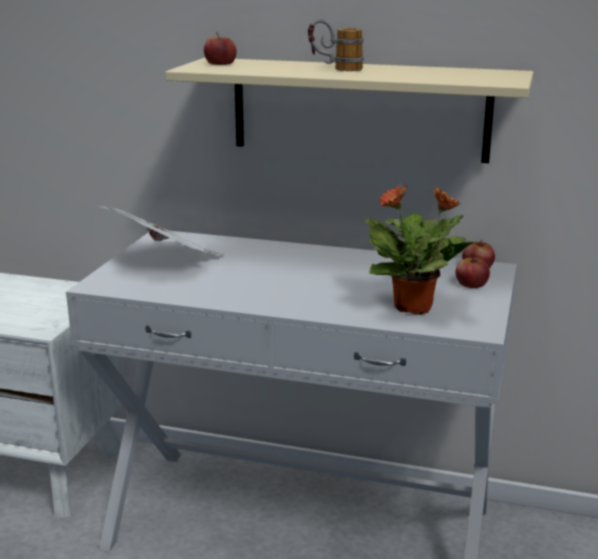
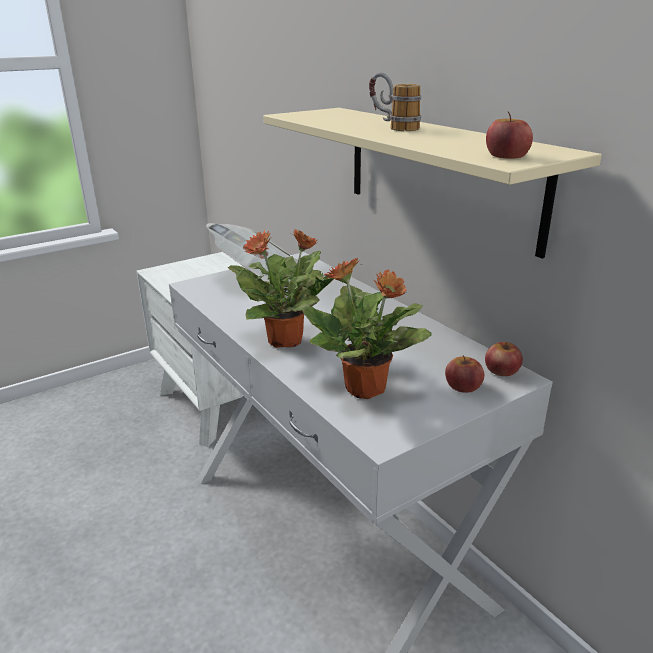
camera: 40 degrees right, 5 degrees up
(220, 63) = (325, 113): apple -> apple (506, 155)
(289, 298) = (286, 340): none -> potted plant

